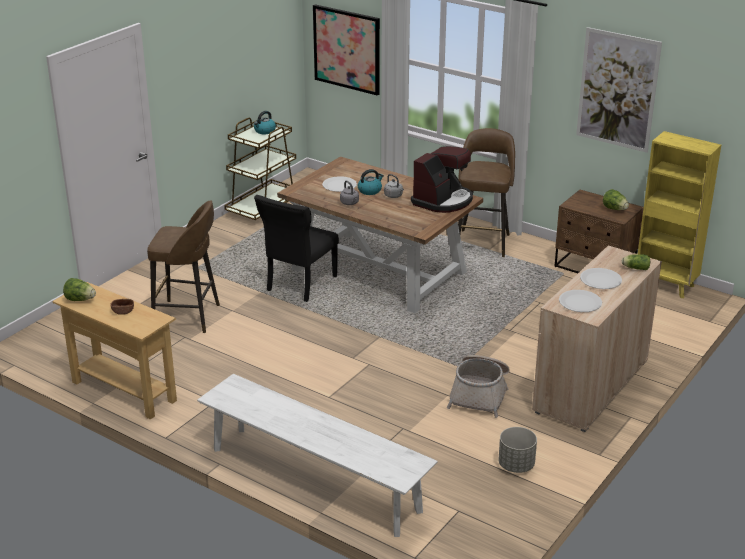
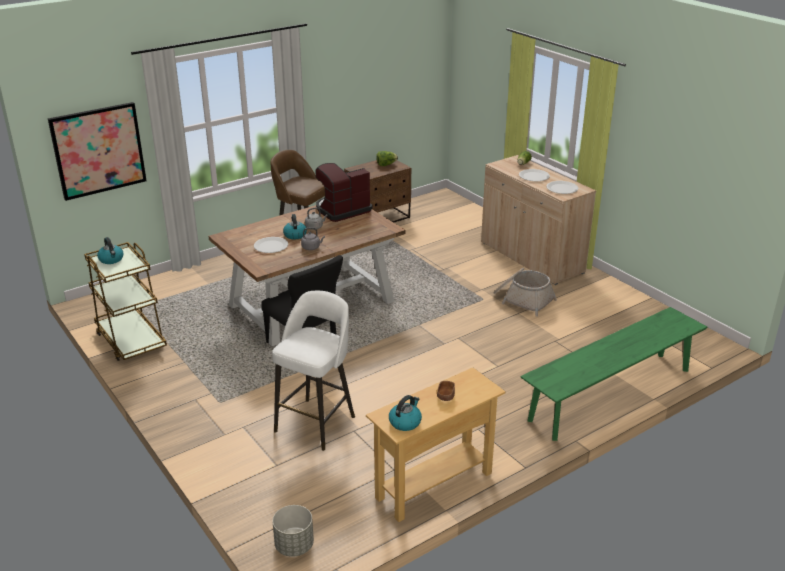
camera: 70 degrees left, 0 degrees up
(80, 299) = (405, 422): lettuce -> kettle
(188, 317) = (316, 423): brown stool -> white stool
(314, 479) = (611, 394): white bench -> green bench
(443, 200) = (342, 210): coffee machine -> coffee machine turned 90 degrees counterclockwise
(516, 465) = (615, 306): grey planter -> grey planter (294, 546)
(617, 90) = (359, 75): picture -> none
(666, 285) = (420, 202): yellow bookcase -> none

